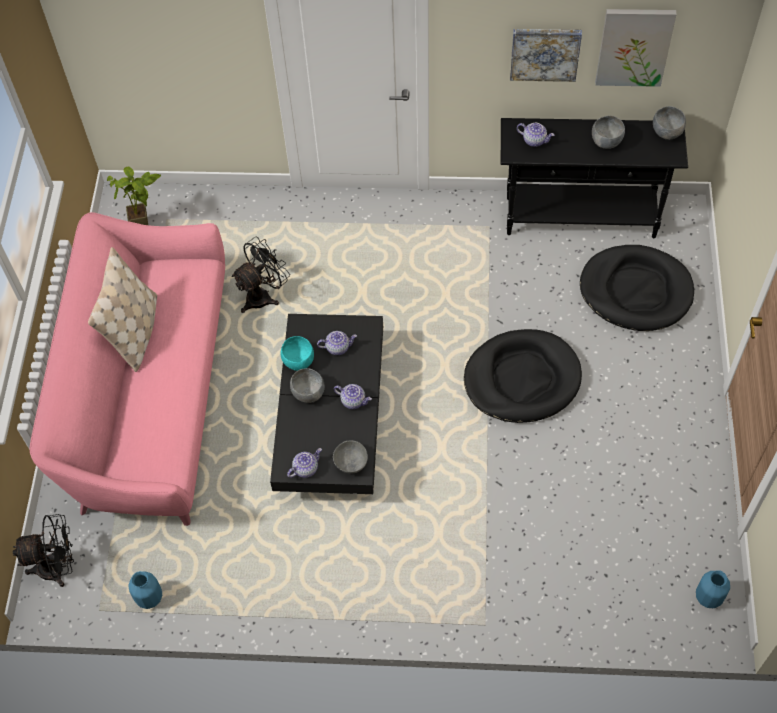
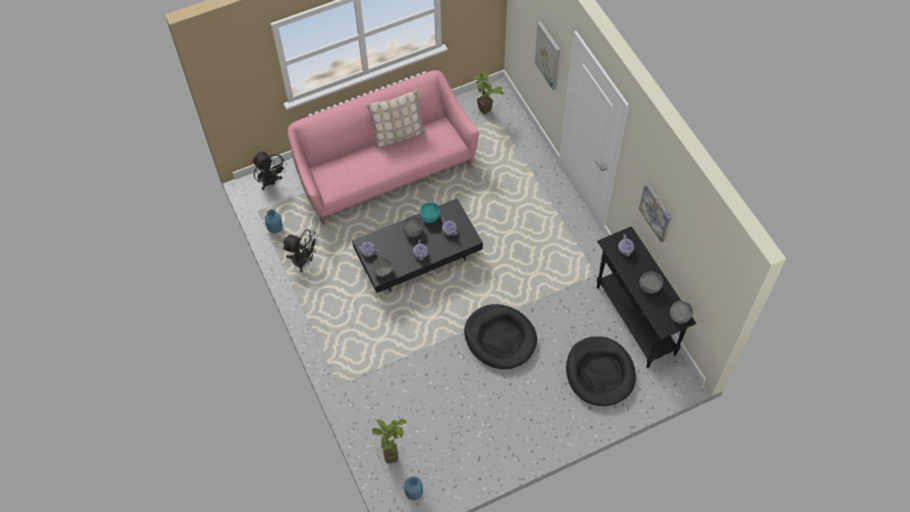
camera: 60 degrees right, 0 degrees up
(263, 295) = (477, 187): black fan -> black fan (304, 261)
(632, 598) = (392, 453): none -> potted plant
(634, 46) = (688, 253): picture -> picture (548, 55)

